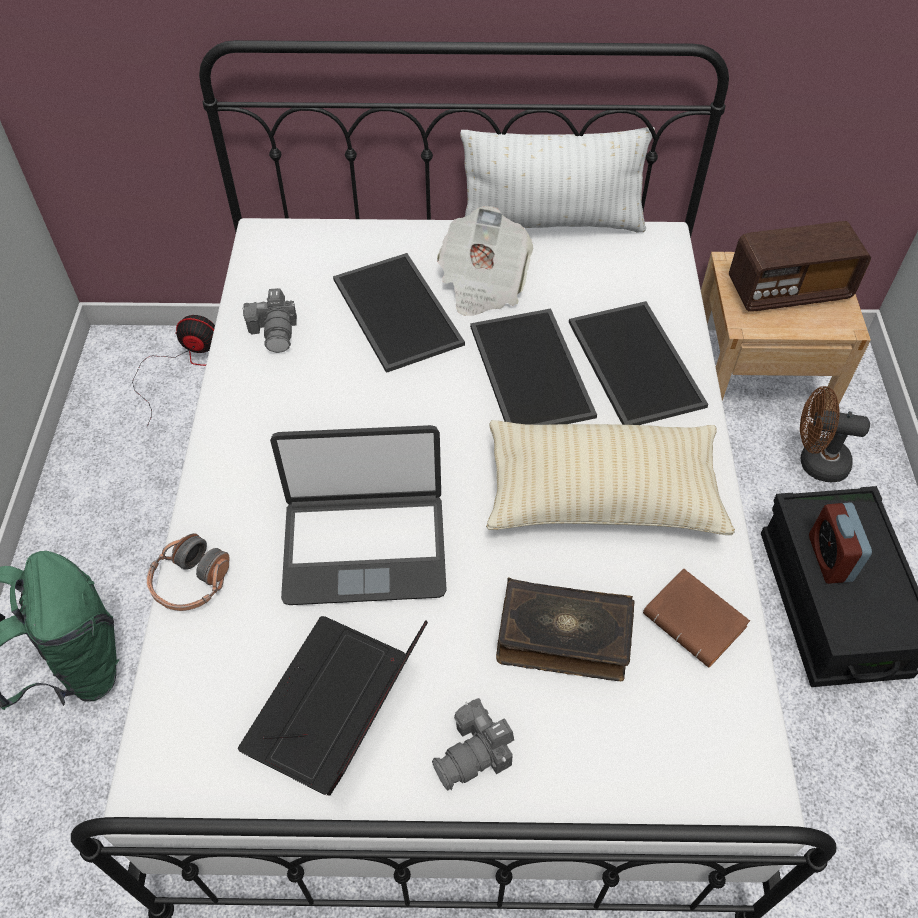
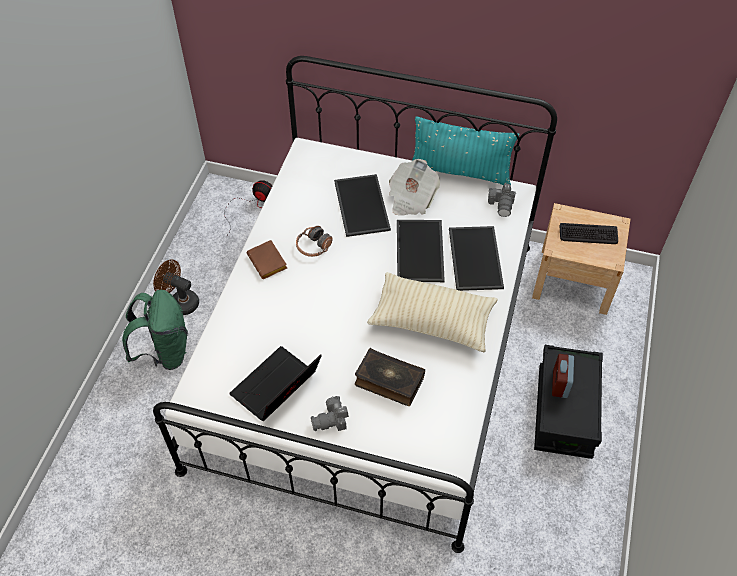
camera: 15 degrees right, 0 degrees up
(191, 582) = (226, 318): headphones -> headphones (314, 246)
(275, 331) = (297, 203): camera -> camera (502, 205)
(364, 547) = (310, 320): laptop -> none
(551, 223) = (460, 172): white pillow -> turquoise pillow
(697, 622) = (455, 389): brown book -> brown book (269, 262)
(788, 290) = (588, 234): radio -> keyboard
(815, 462) = (588, 335): brown fan -> brown fan (180, 302)

